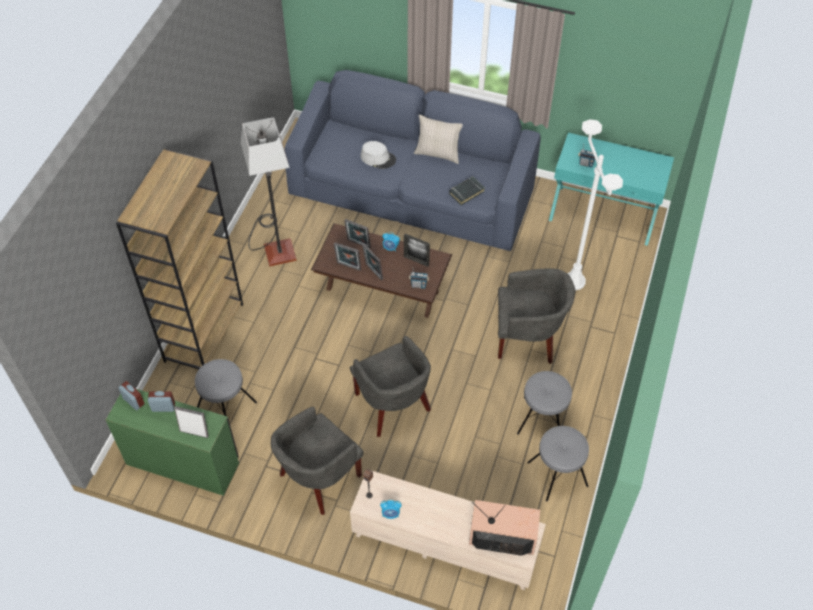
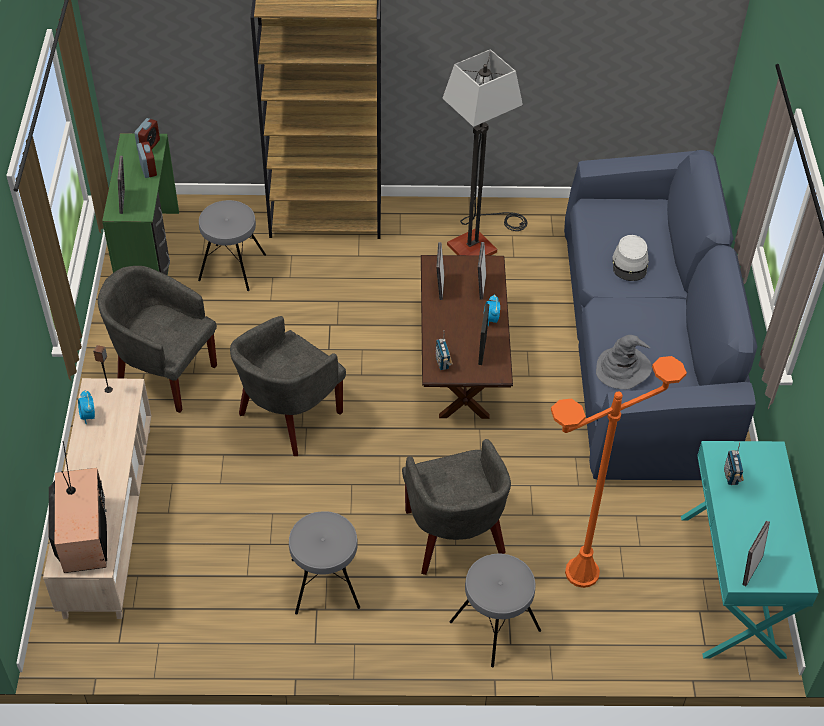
camera: 70 degrees right, 5 degrees down
(373, 272) = (442, 313): picture frame -> picture frame (750, 569)
(438, 153) = (677, 322): beige pillow -> none
(466, 192) = (622, 369): black book -> grey hat
(557, 473) = (244, 620): grey stool -> grey stool (495, 626)
(574, 281) = (582, 572): white floor lamp -> orange floor lamp

